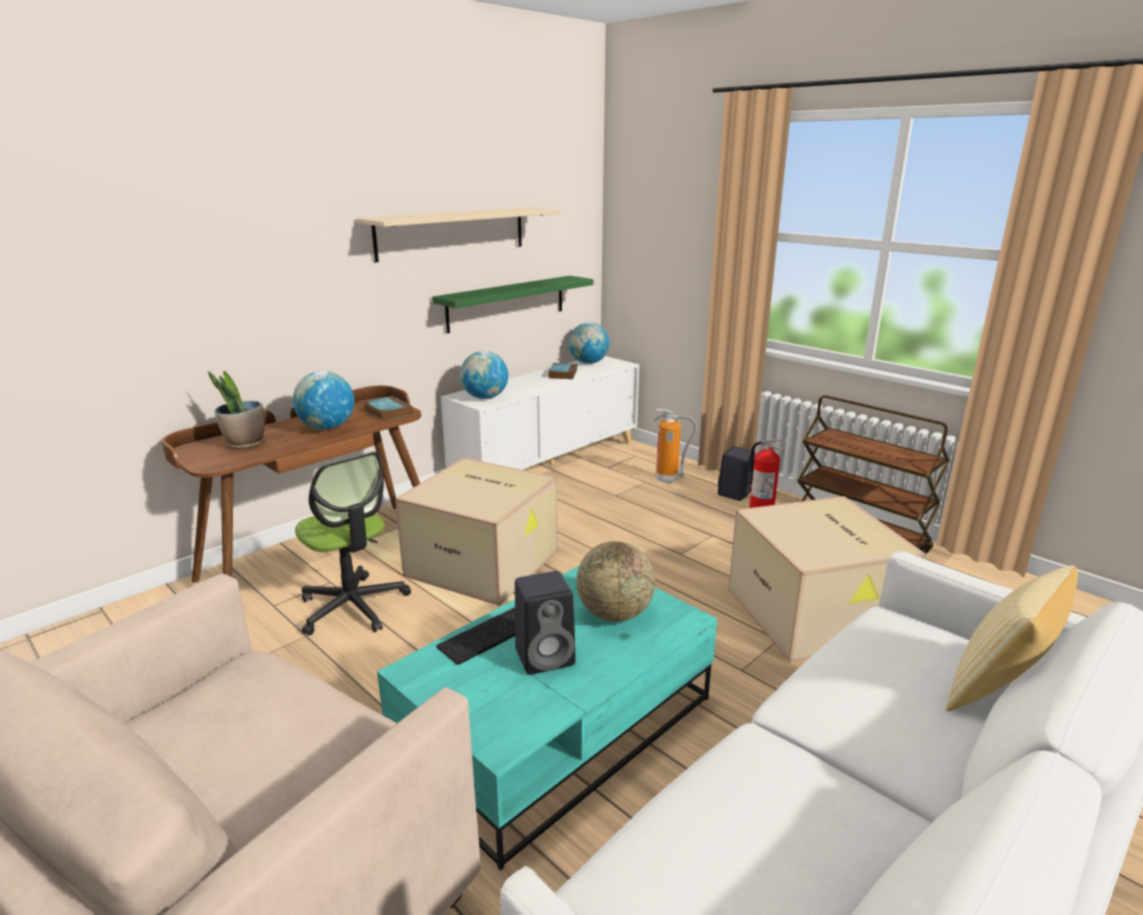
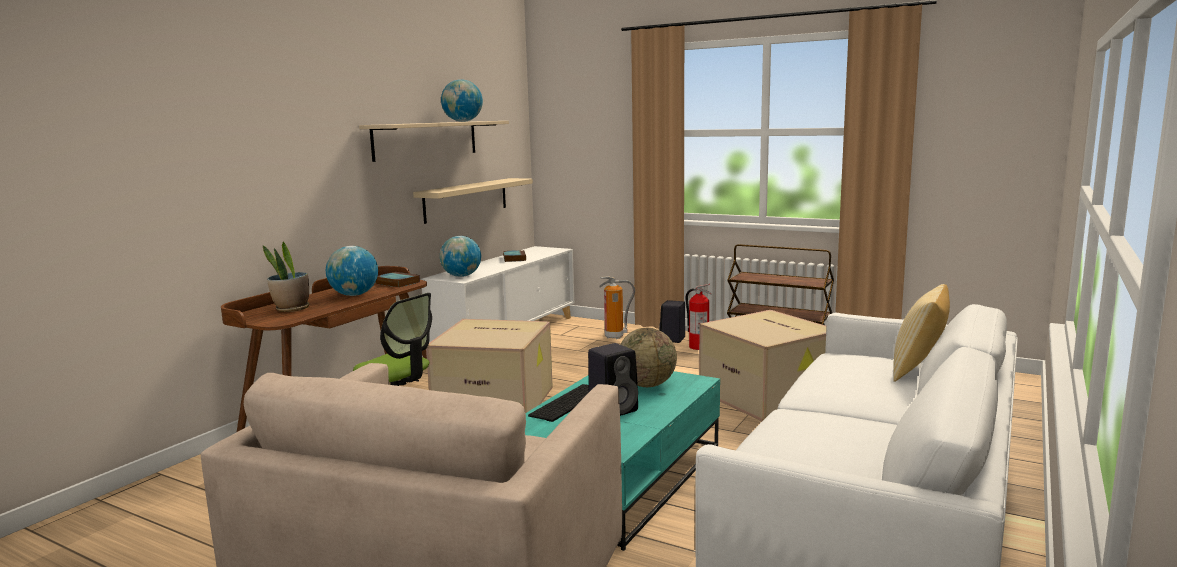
camera: 15 degrees left, 10 degrees down
(507, 303) = (466, 199): green shelf -> beige shelf
(588, 363) = (530, 251): globe -> globe (463, 121)

